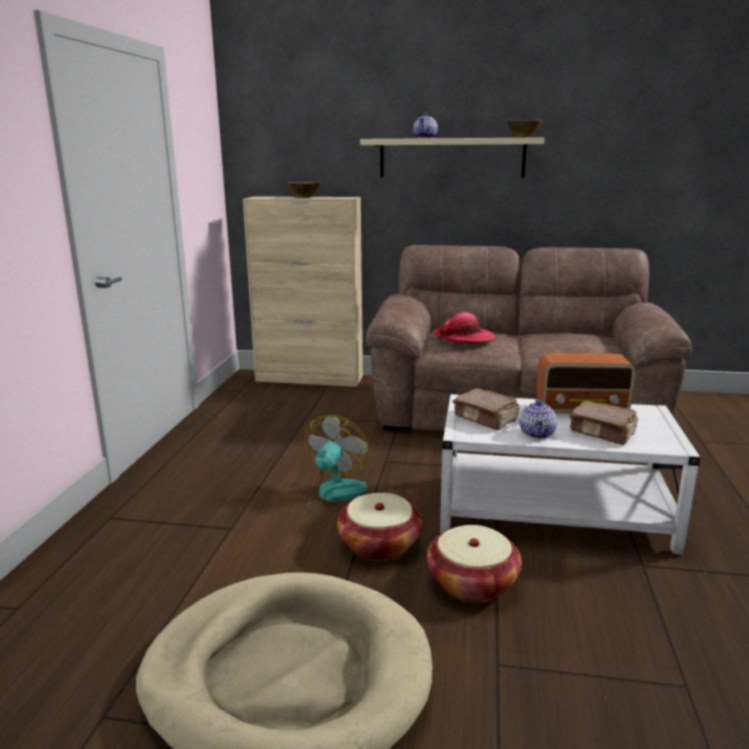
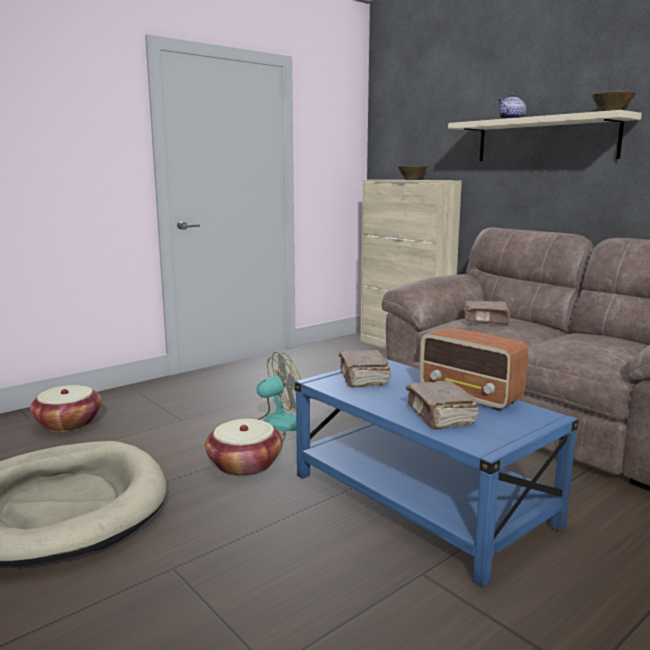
camera: 40 degrees right, 5 degrees down
(464, 337) = (486, 321): hat -> brown book
(472, 583) = (257, 515): basket -> basket (68, 423)
(537, 433) = (379, 399): teapot -> none
(553, 512) = (421, 500): white coffee table -> blue coffee table

